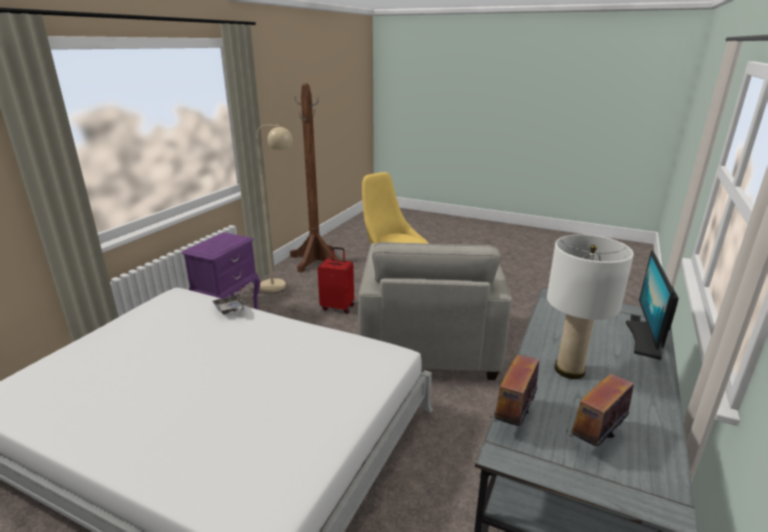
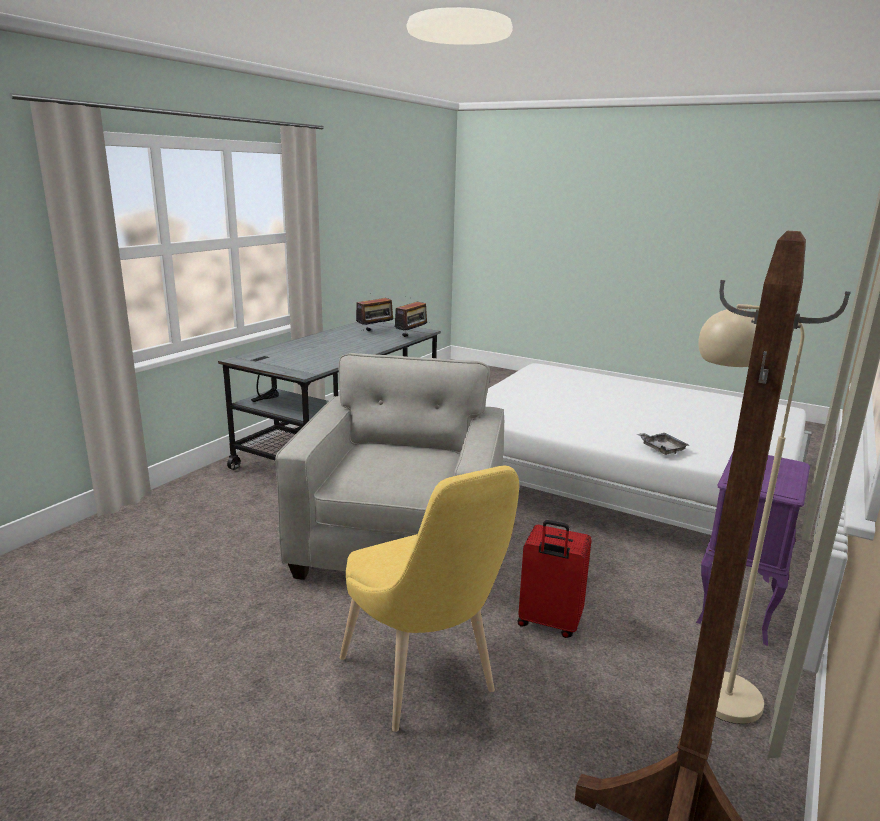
camera: 175 degrees left, 5 degrees down
(570, 370) = (356, 344): white table lamp -> none
(645, 339) = (276, 350): monitor -> none

